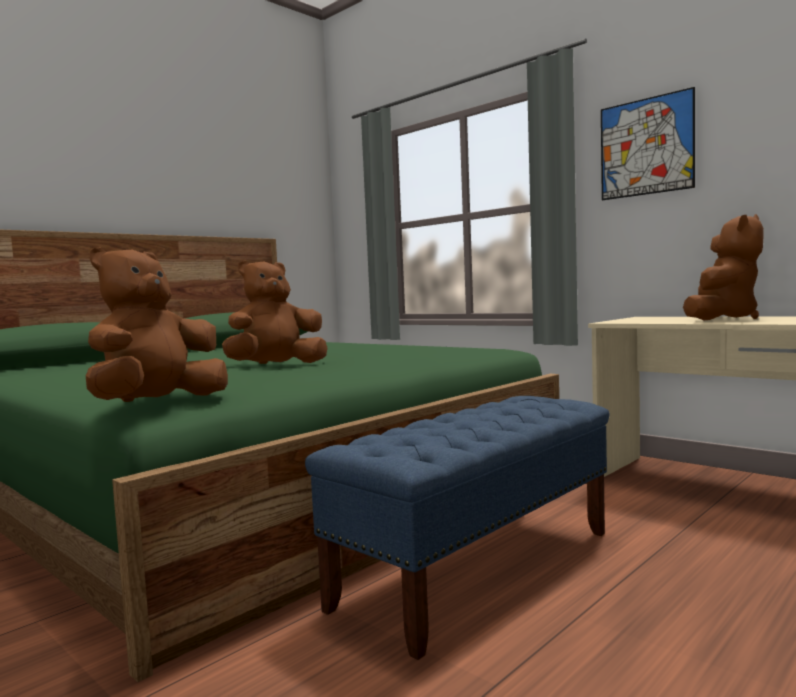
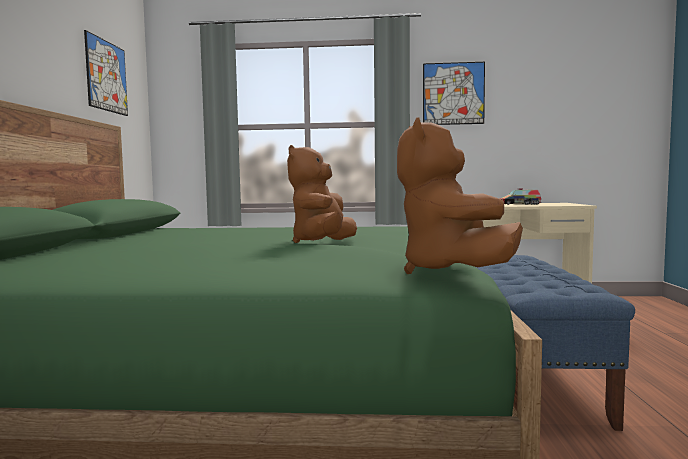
camera: 40 degrees left, 0 degrees up
(264, 190) = (106, 76): none -> picture
(721, 319) = (519, 204): brown plush toy -> toy truck

